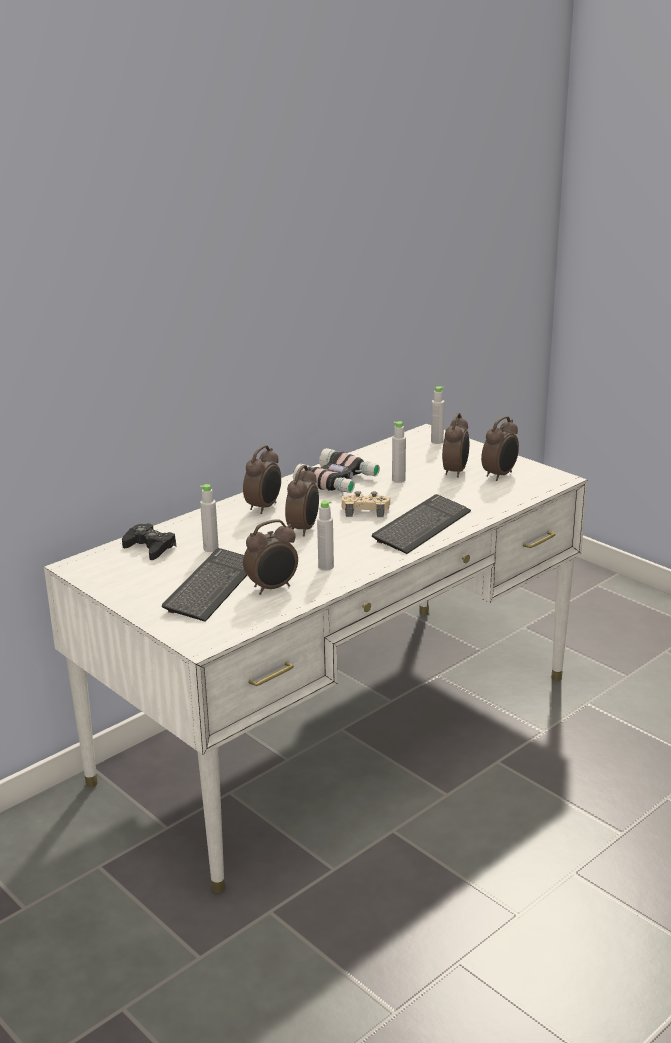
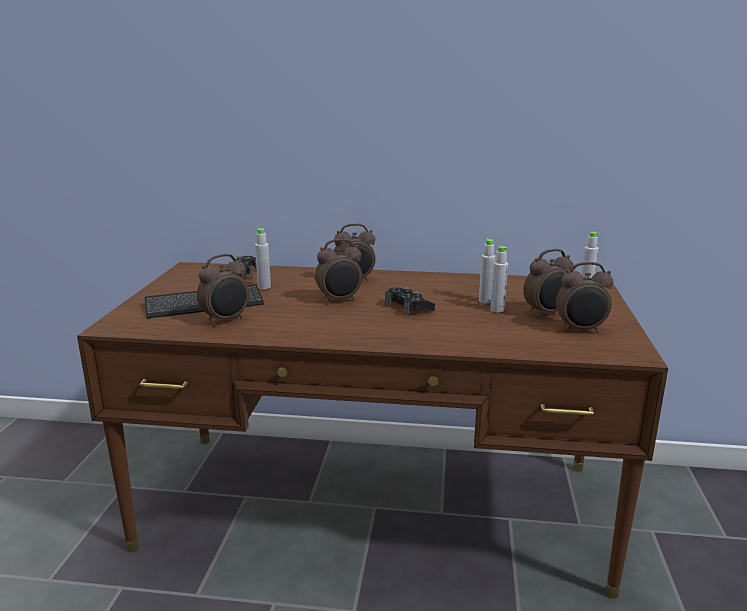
camera: 50 degrees right, 5 degrees down
(272, 588) = (226, 320): alarm clock -> alarm clock turned 60 degrees counterclockwise
(326, 567) = (287, 325): grey bottle -> grey bottle (497, 310)
(337, 727) = (374, 504): white desk -> brown desk
(338, 482) = (440, 286): binoculars -> none
(365, 510) = (408, 307): beige game controller -> black game controller
(422, 526) = (417, 333): keyboard -> none

